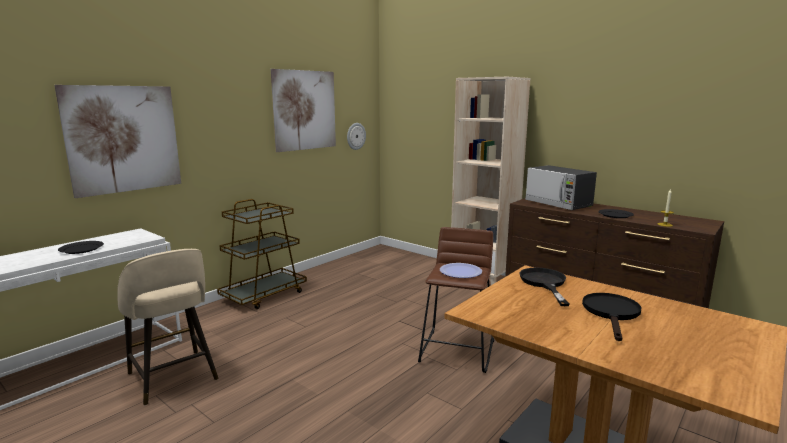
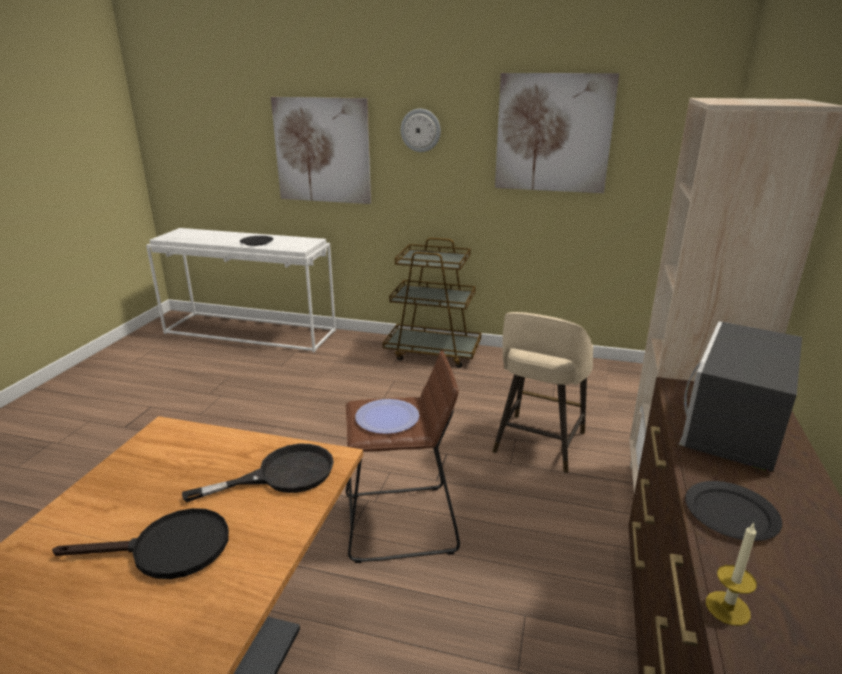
camera: 65 degrees right, 10 degrees up
(173, 377) = (256, 373): beige stool -> beige stool (538, 444)
(355, 136) = (656, 183): wall clock -> wall clock (420, 130)

